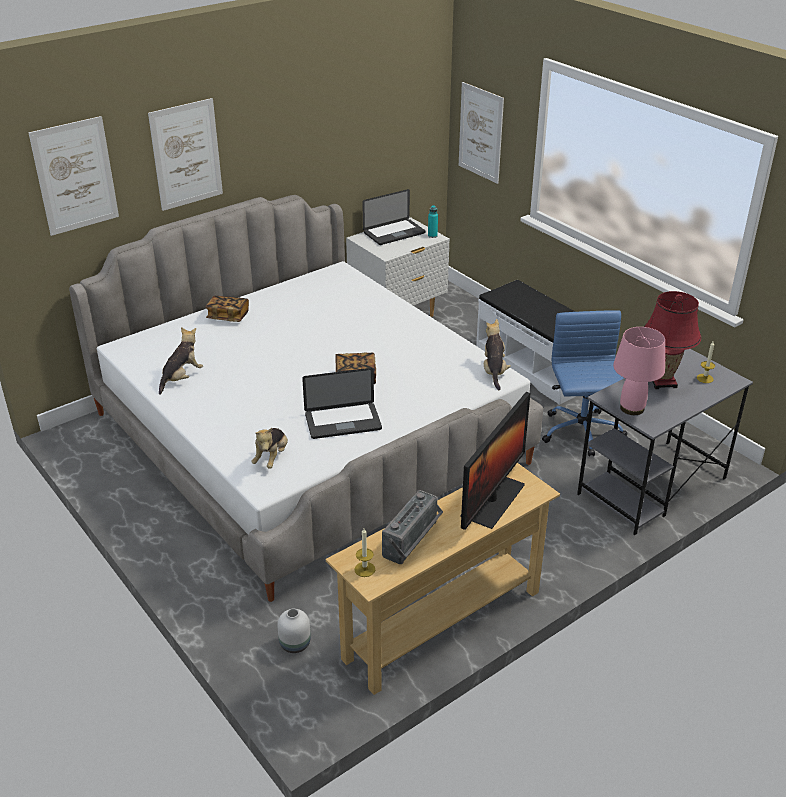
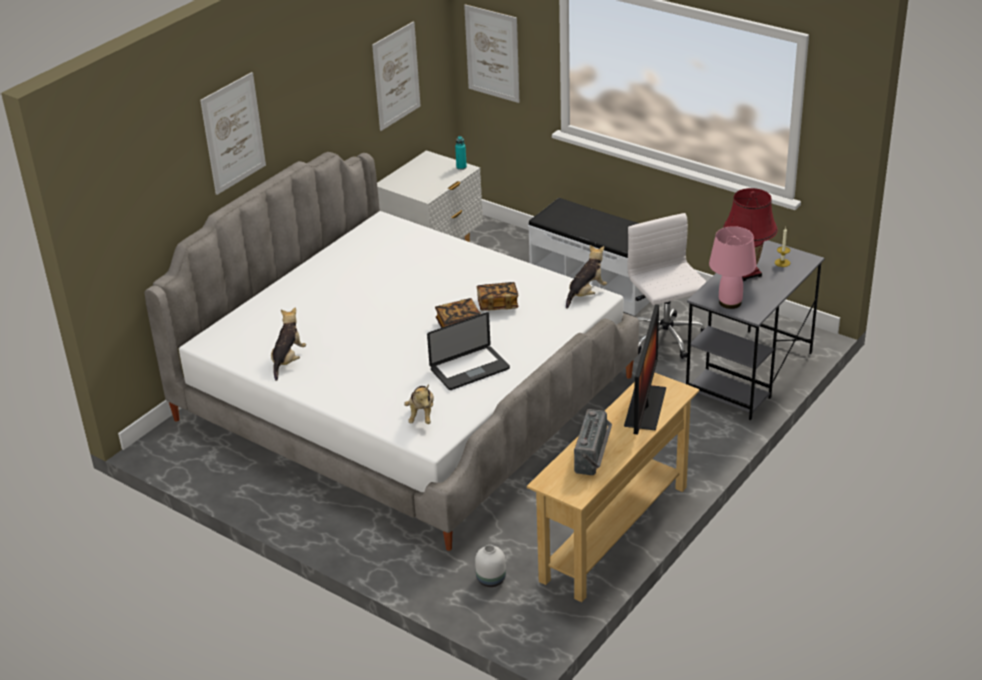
camera: 15 degrees left, 0 degrees up
(75, 176) = (144, 177): picture -> picture (396, 76)
(228, 316) = (296, 291): book -> book (497, 305)
(364, 569) = (565, 486): candle -> none
(394, 233) = (420, 171): laptop -> none
(494, 371) = (586, 294): plush toy -> plush toy turned 60 degrees clockwise
(581, 433) = (666, 338): blue office chair -> white office chair

